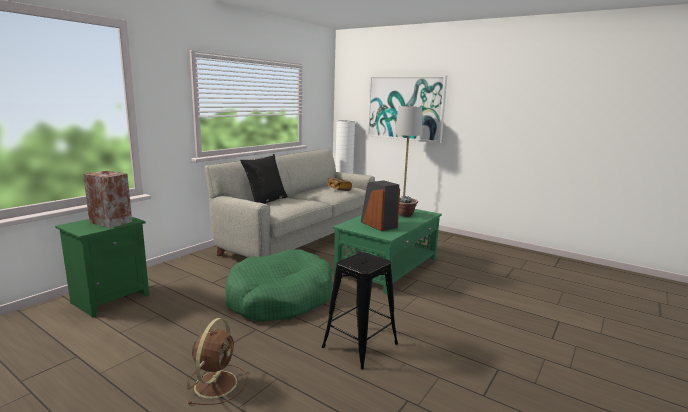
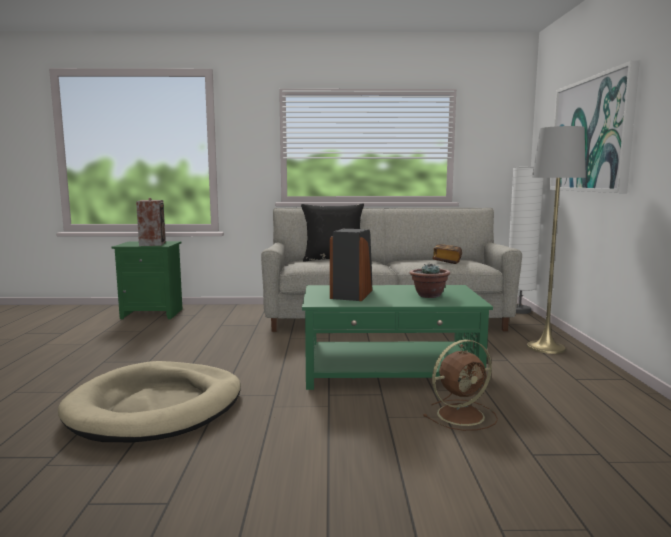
camera: 55 degrees right, 5 degrees down
(217, 383) = (47, 375): brown fan -> brown fan (462, 415)
(280, 298) = (221, 352): green dog bed -> none
(360, 345) = (157, 407): black stool -> beige dog bed

